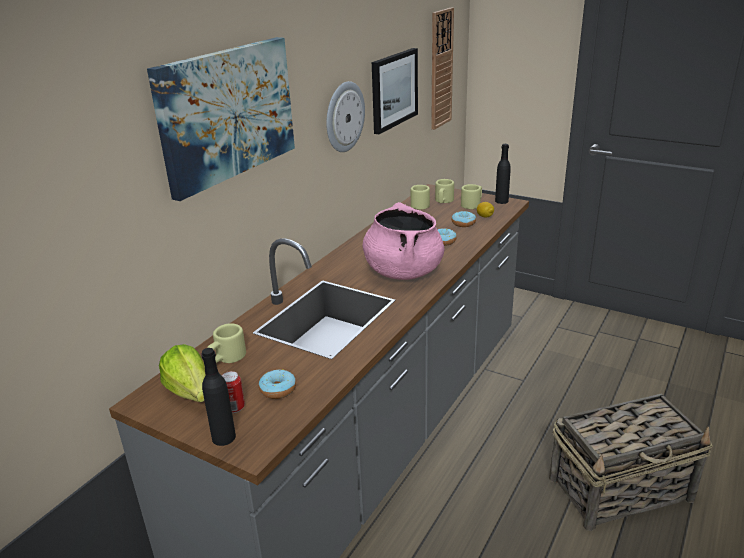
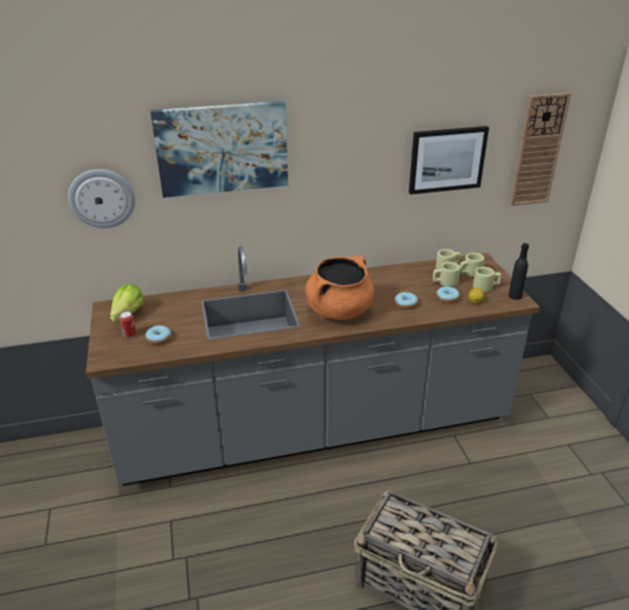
camera: 45 degrees right, 5 degrees up
(224, 437) = (104, 346): black bottle -> none
(227, 358) = (168, 307): beige mug -> beige mug (444, 282)
(344, 117) = (365, 171): wall clock -> wall clock (102, 198)
(403, 271) = (339, 311): pink cooking pot -> orange cooking pot

